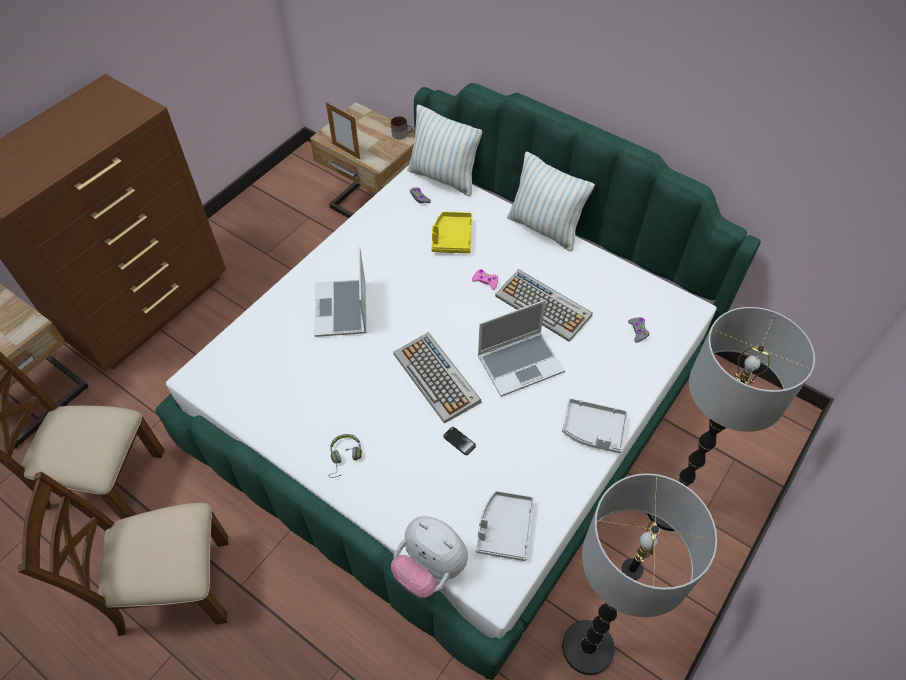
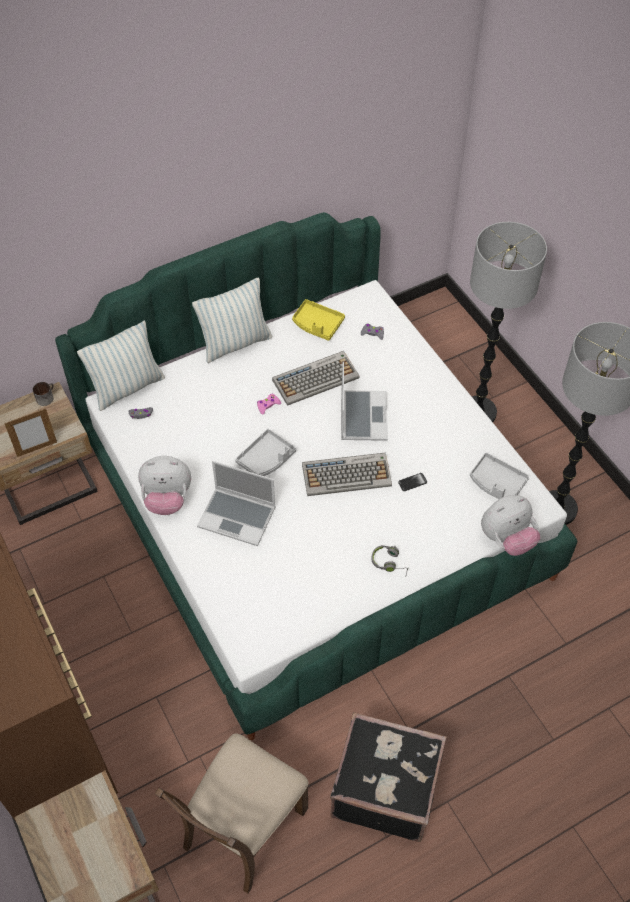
camera: 65 degrees left, 0 degrees up
(173, 586) = (385, 786): brown chair -> black suitcase
(337, 252) = (167, 499): none -> plush toy
(452, 238) = (205, 409): yellow tray -> yellow tray (317, 325)
(593, 430) = (443, 398): grey tray -> grey tray (266, 459)

